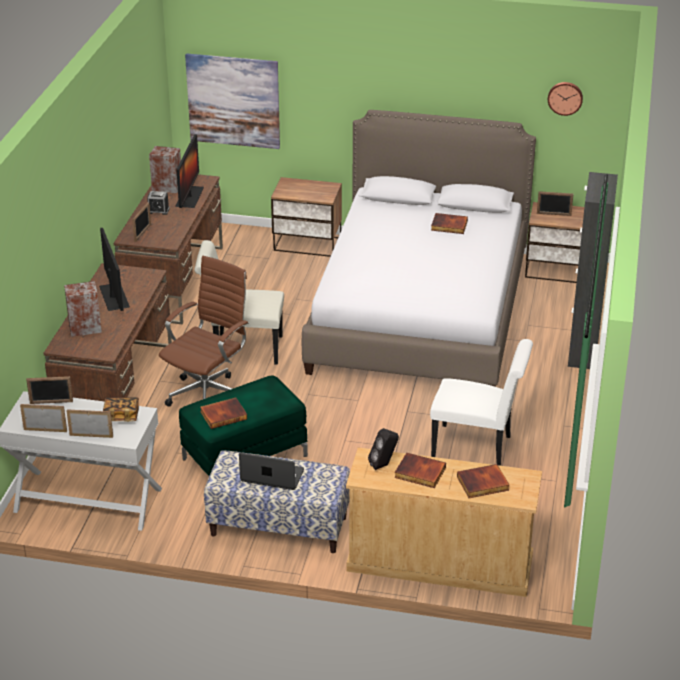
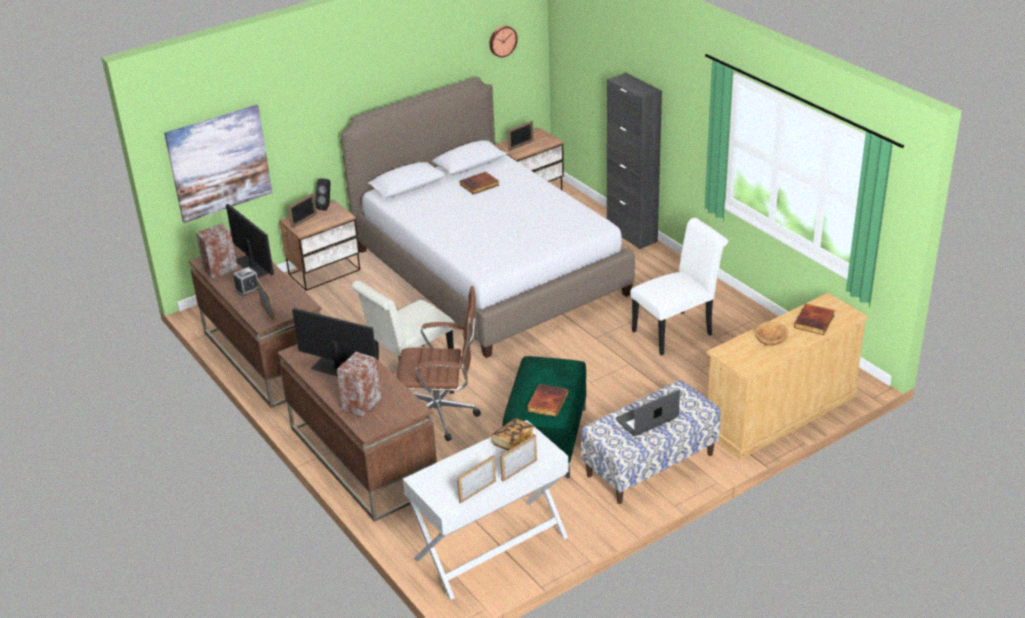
camera: 45 degrees left, 0 degrees up
(51, 402) = (441, 470): picture frame -> picture frame (304, 221)
(208, 394) = (443, 416): brown office chair -> brown office chair turned 105 degrees clockwise
(384, 465) = (742, 350): black speaker -> black speaker (326, 207)
(419, 473) = (770, 340): book -> brown bowl

